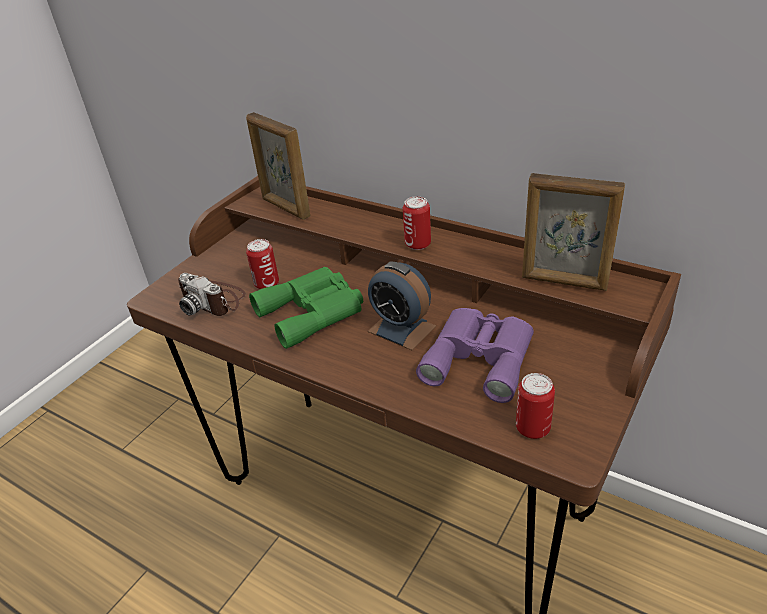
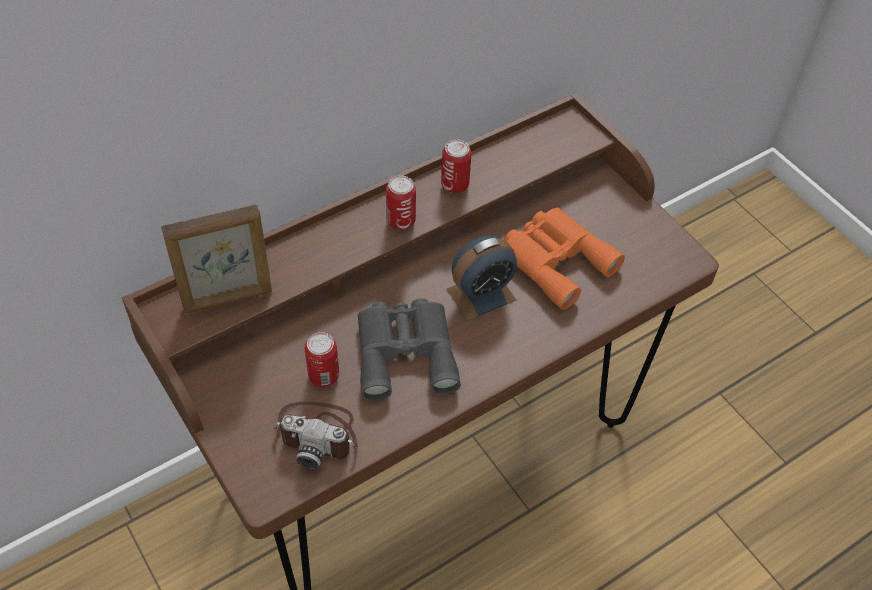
camera: 70 degrees left, 15 degrees up
(214, 300) = (318, 433): camera -> camera turned 45 degrees clockwise
(313, 311) = (405, 351): green binoculars -> grey binoculars
(480, 357) = (555, 259): purple binoculars -> orange binoculars
(533, 428) = (651, 268): can -> can (455, 185)
(564, 282) = (534, 158): picture frame -> none

